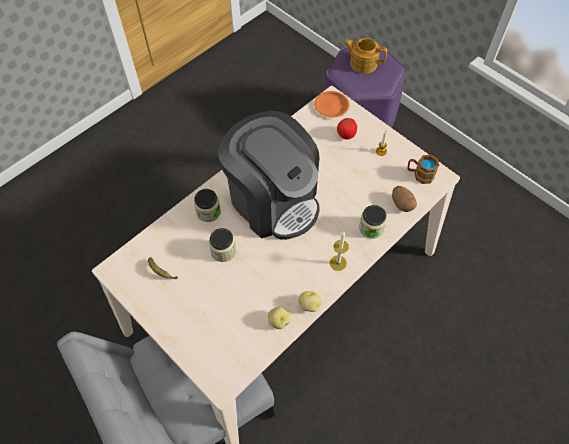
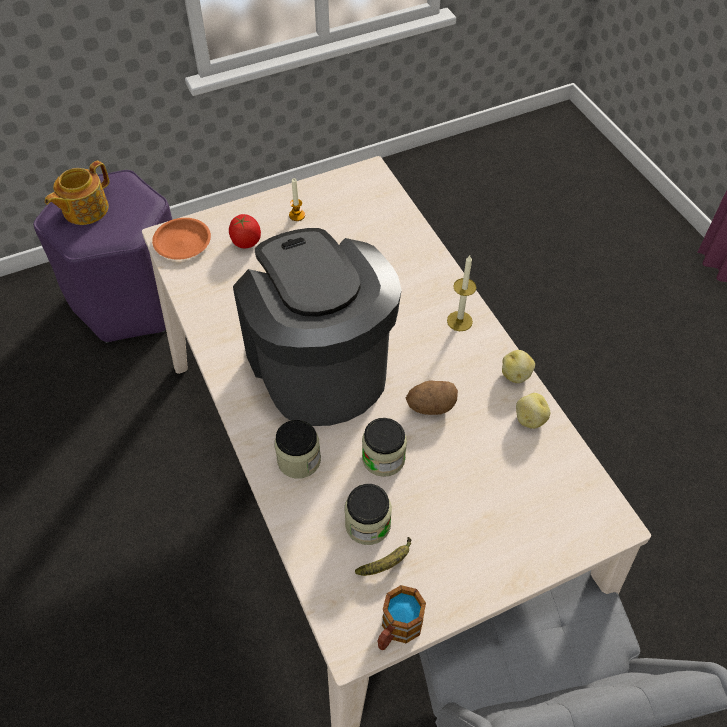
camera: 70 degrees left, 5 degrees down
(273, 200) = (318, 365): coffee machine -> coffee machine turned 90 degrees counterclockwise
(371, 228) = (418, 267): jar -> jar (368, 524)
(402, 204) = (394, 223): potato -> potato (430, 406)
(419, 174) = (356, 190): mug -> mug (397, 630)

